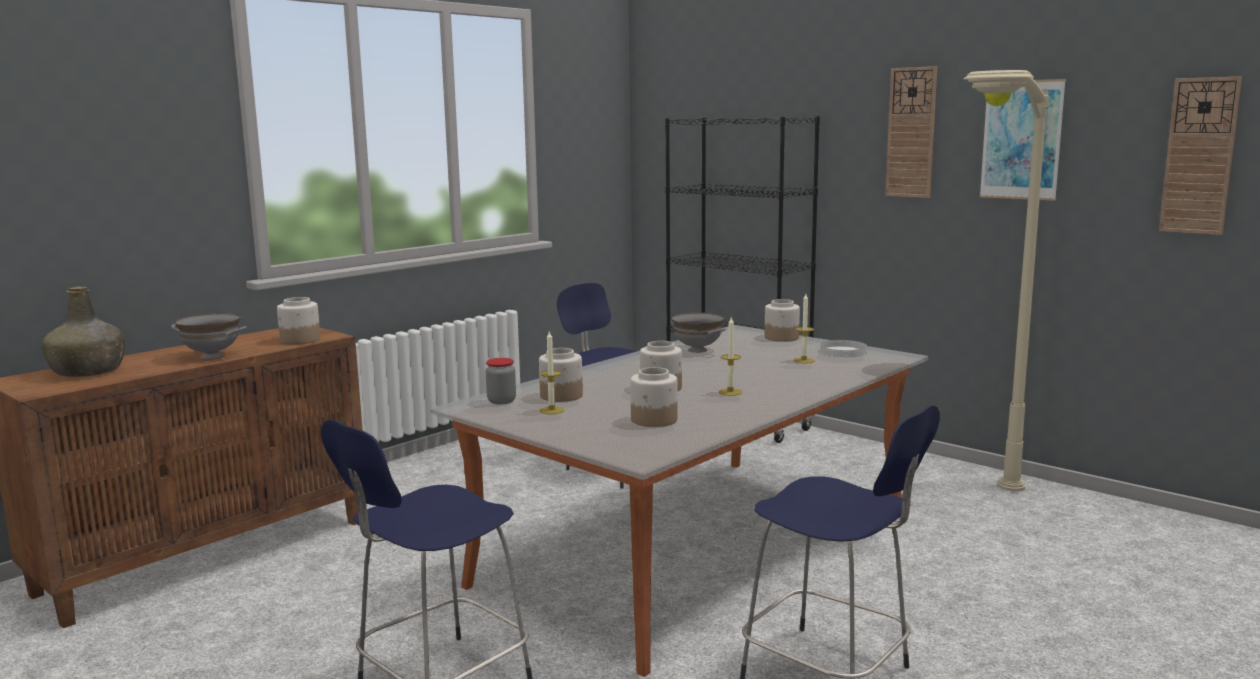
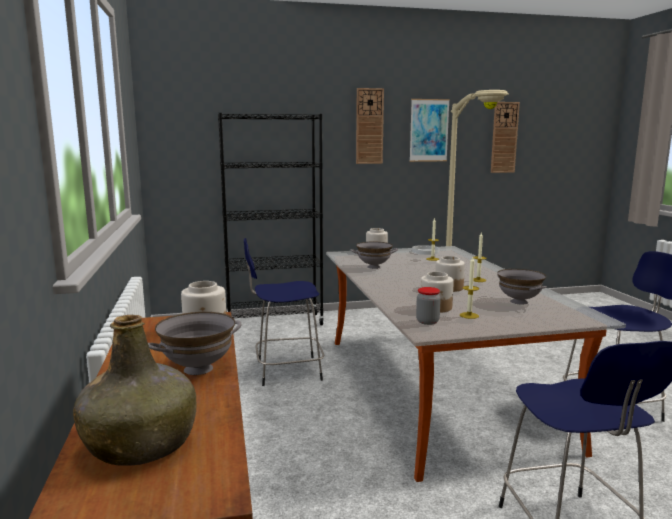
camera: 55 degrees left, 0 degrees up
(654, 420) = (519, 302): jar -> grey bowl

